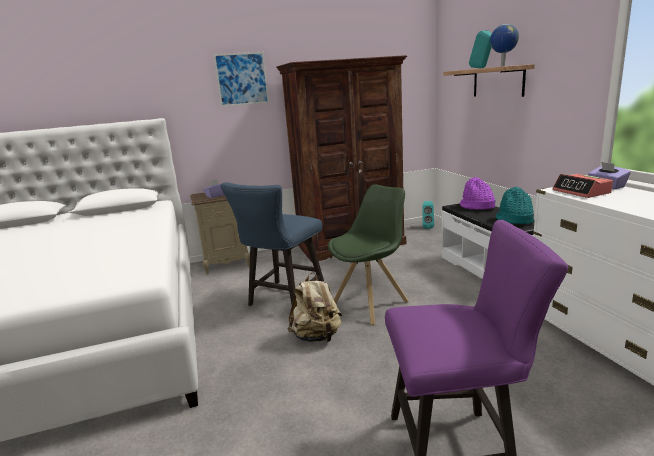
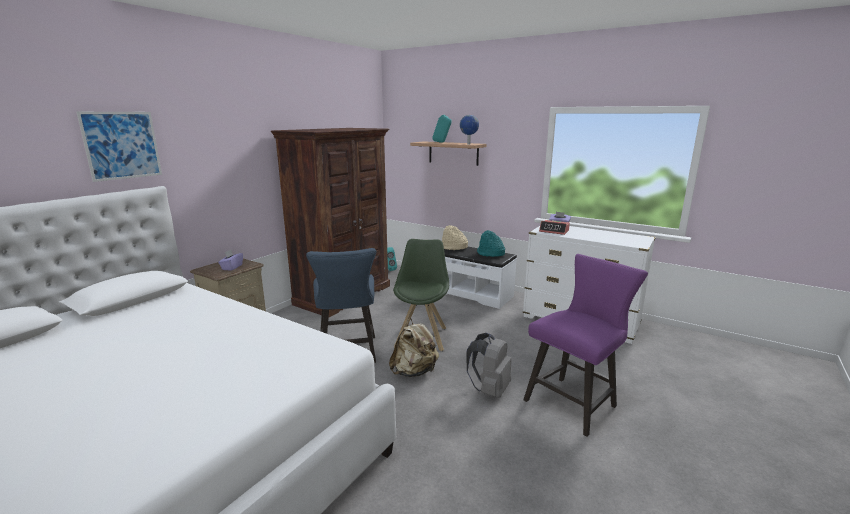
camera: 40 degrees left, 0 degrees up
(242, 79) = (239, 142): picture -> picture (122, 145)
(368, 387) = (490, 390): none -> grey backpack
(476, 206) = (453, 247): purple hat -> beige hat

